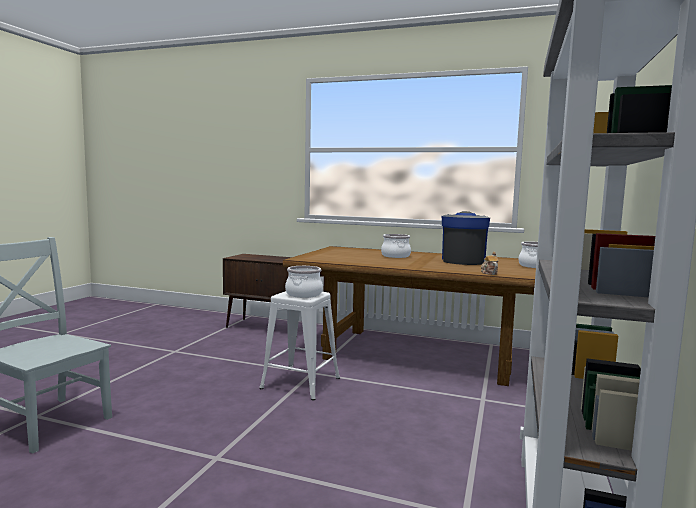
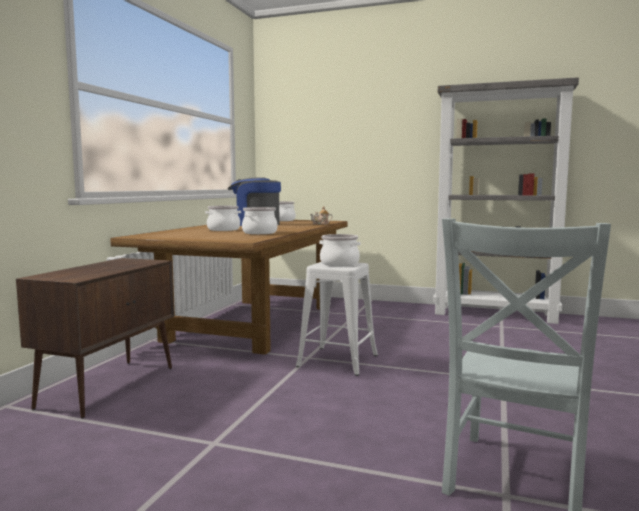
camera: 90 degrees left, 0 degrees up
(365, 260) = (259, 233): none -> cooking pot

